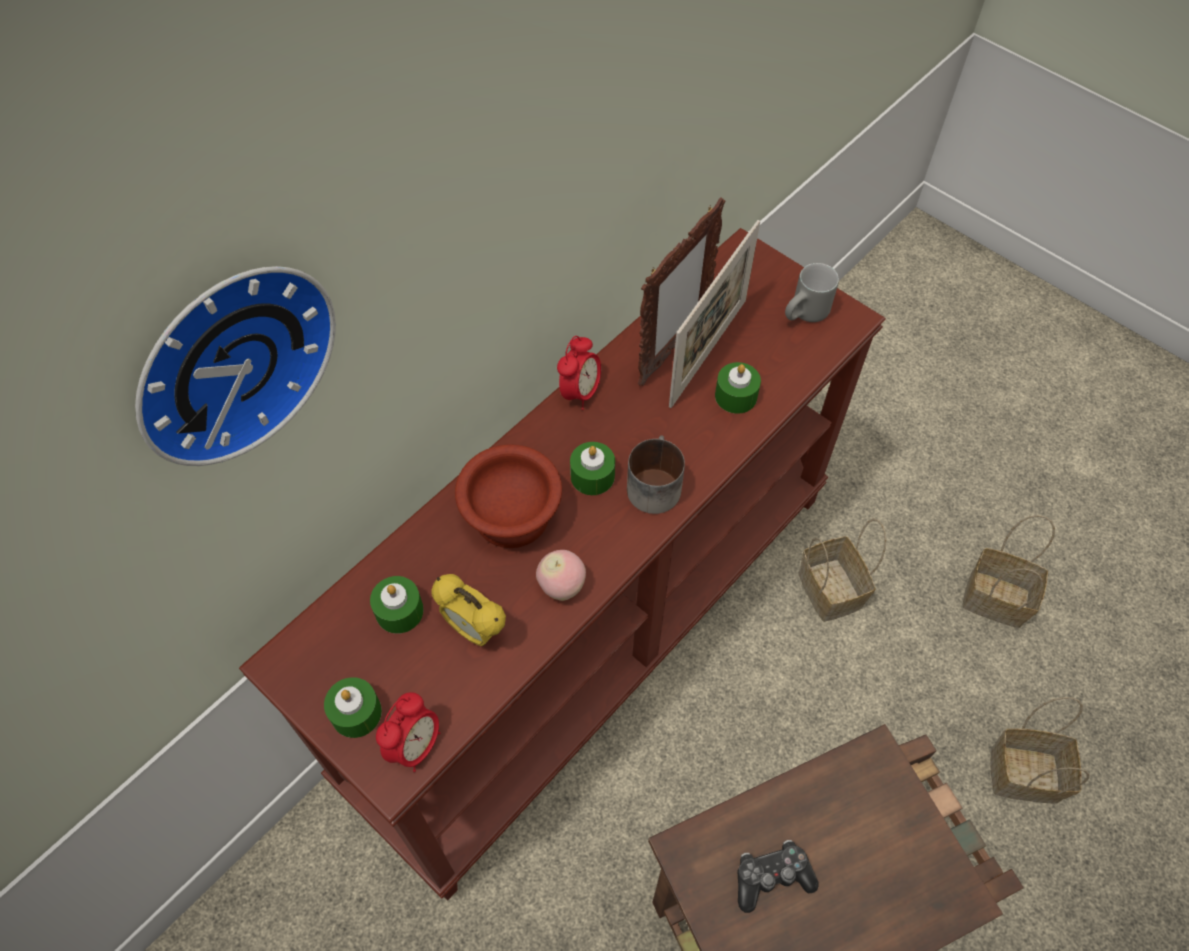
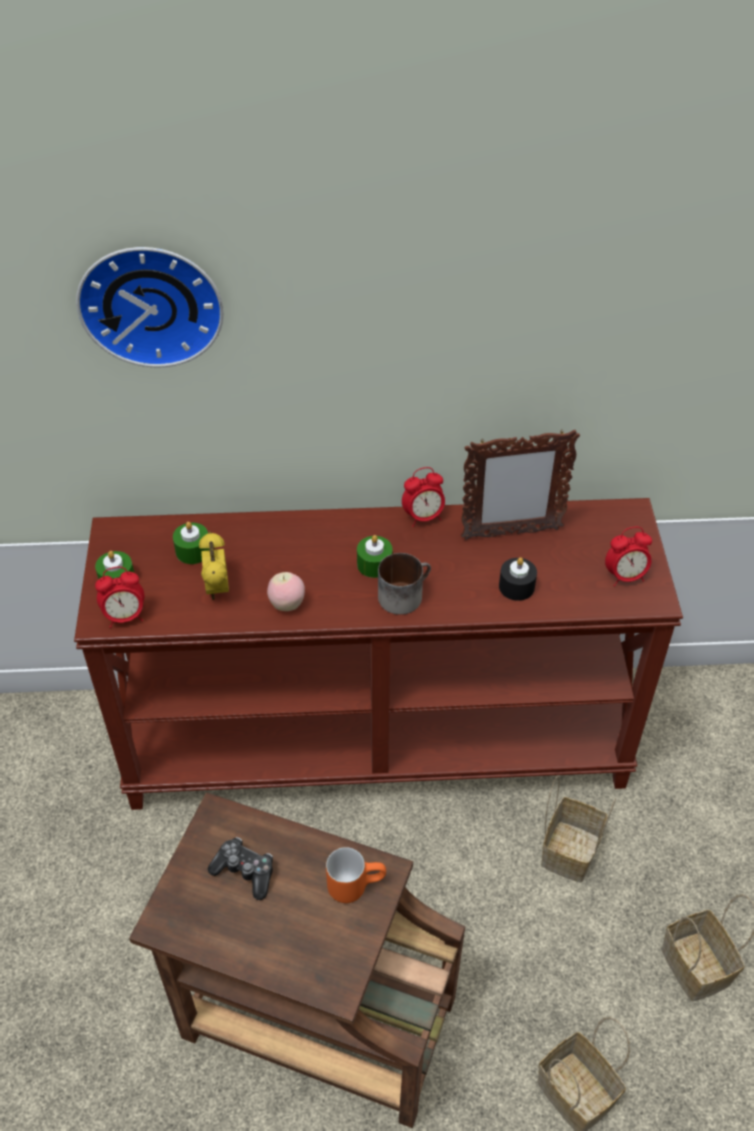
camera: 45 degrees right, 10 degrees down
(509, 517) = (303, 550): brown bowl -> none
(708, 352) = (531, 551): picture frame -> none
(736, 396) = (516, 586): green candle -> black candle
(806, 316) = (625, 576): grey mug -> alarm clock
(867, 791) = (355, 883): none -> orange mug

